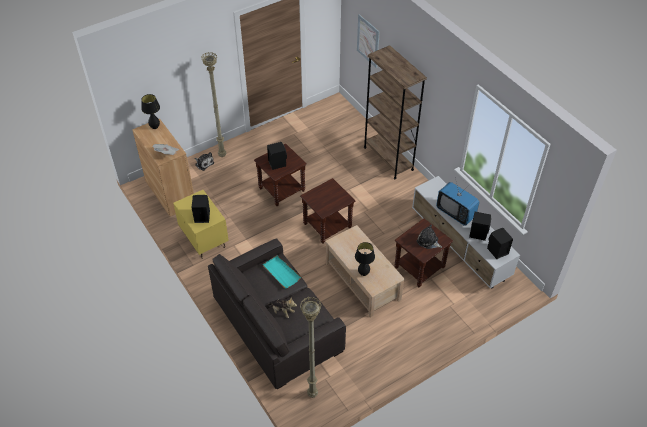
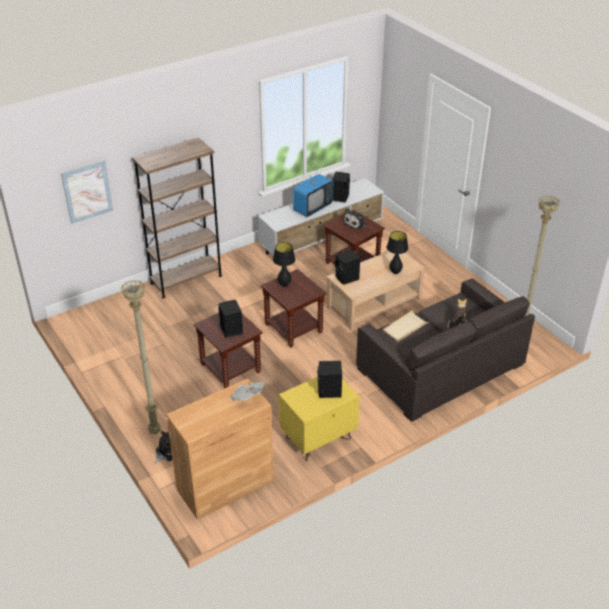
camera: 90 degrees left, 10 degrees down
(155, 127) = (187, 416): black table lamp -> black table lamp (284, 285)
(281, 272) = (405, 327): turquoise tray -> beige tray
(497, 251) = (361, 189): black speaker -> black speaker (347, 278)

